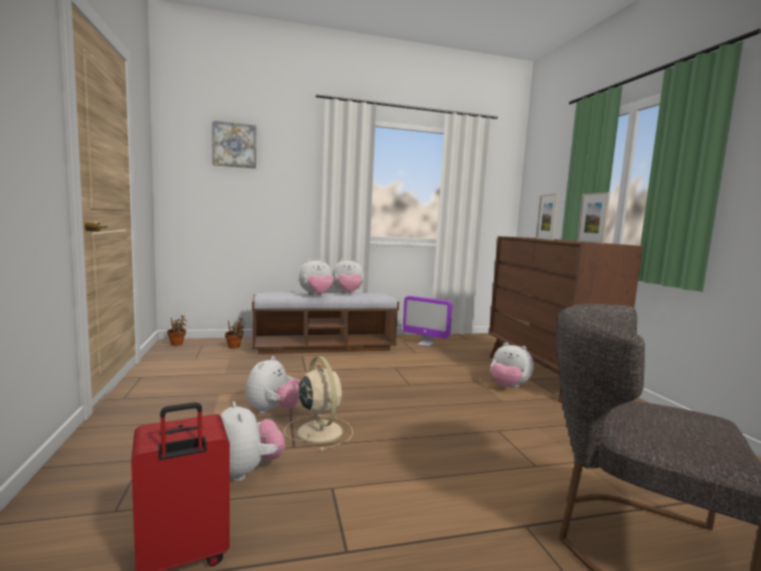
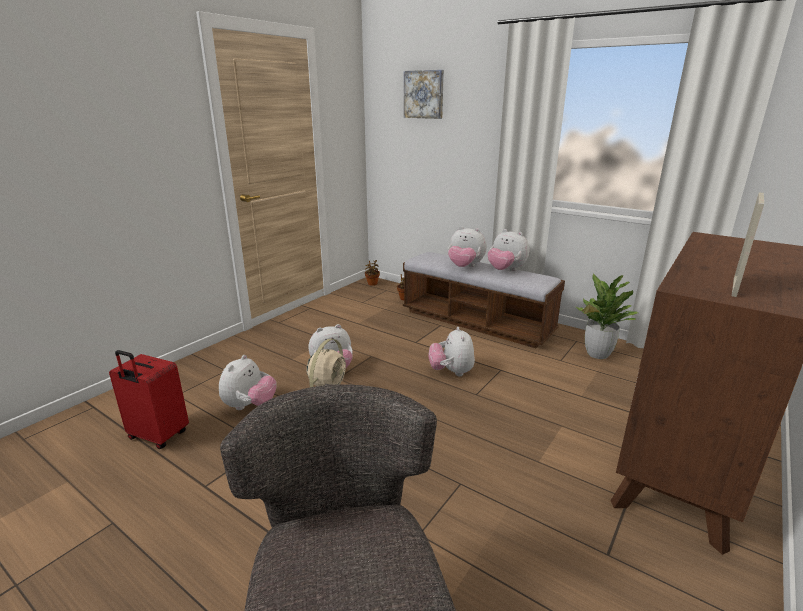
camera: 50 degrees right, 15 degrees up
(425, 344) = (597, 354): monitor -> potted plant
(508, 386) = (586, 450): plush toy -> plush toy (451, 372)
(544, 239) = (705, 258): picture frame -> none

